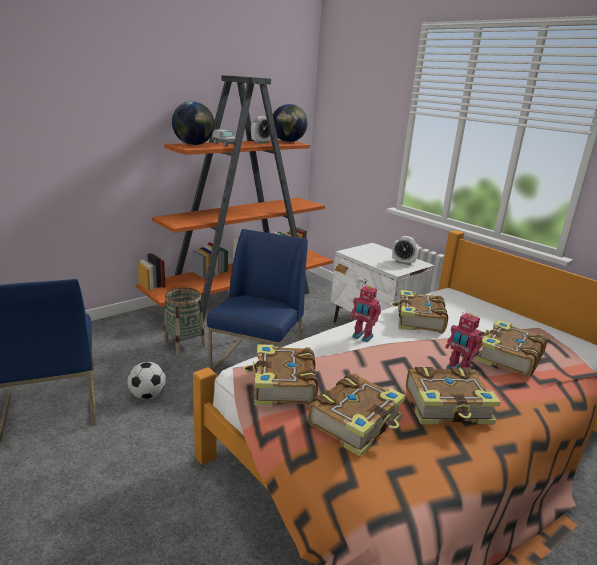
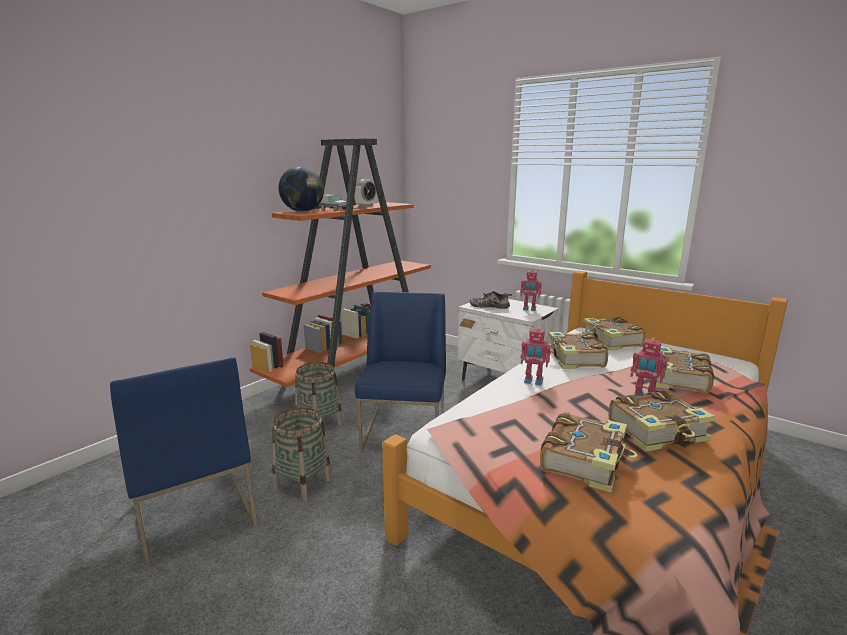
camera: 10 degrees left, 5 degrees down
(147, 395) = (303, 484): football -> basket
(282, 386) = (489, 438): book -> book (611, 341)
(288, 141) = (390, 203): globe -> none
(366, 254) = (490, 306): none -> shoe
(403, 262) = (529, 309): alarm clock -> toy robot

